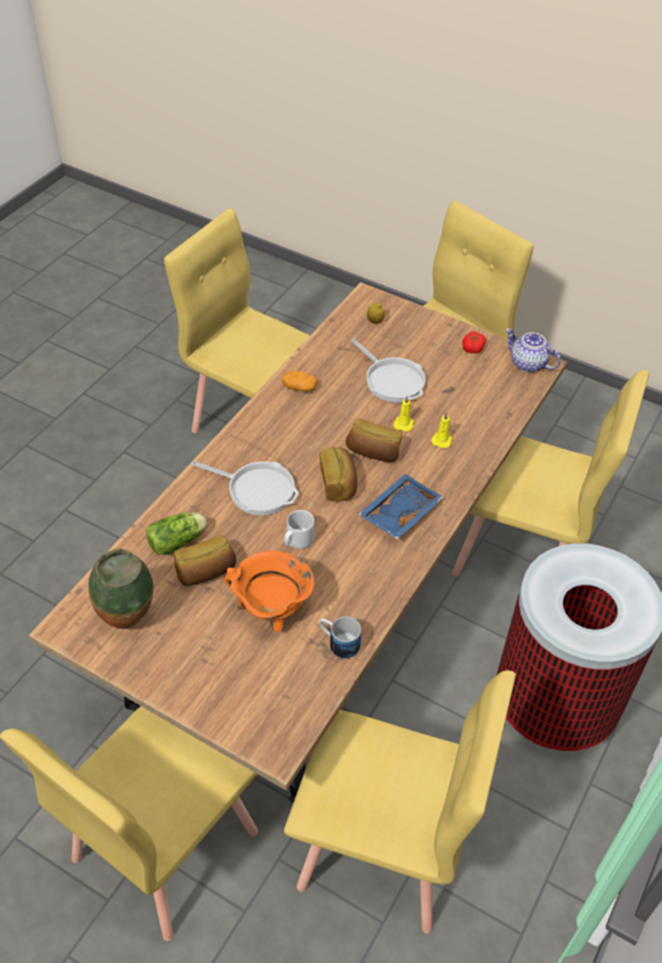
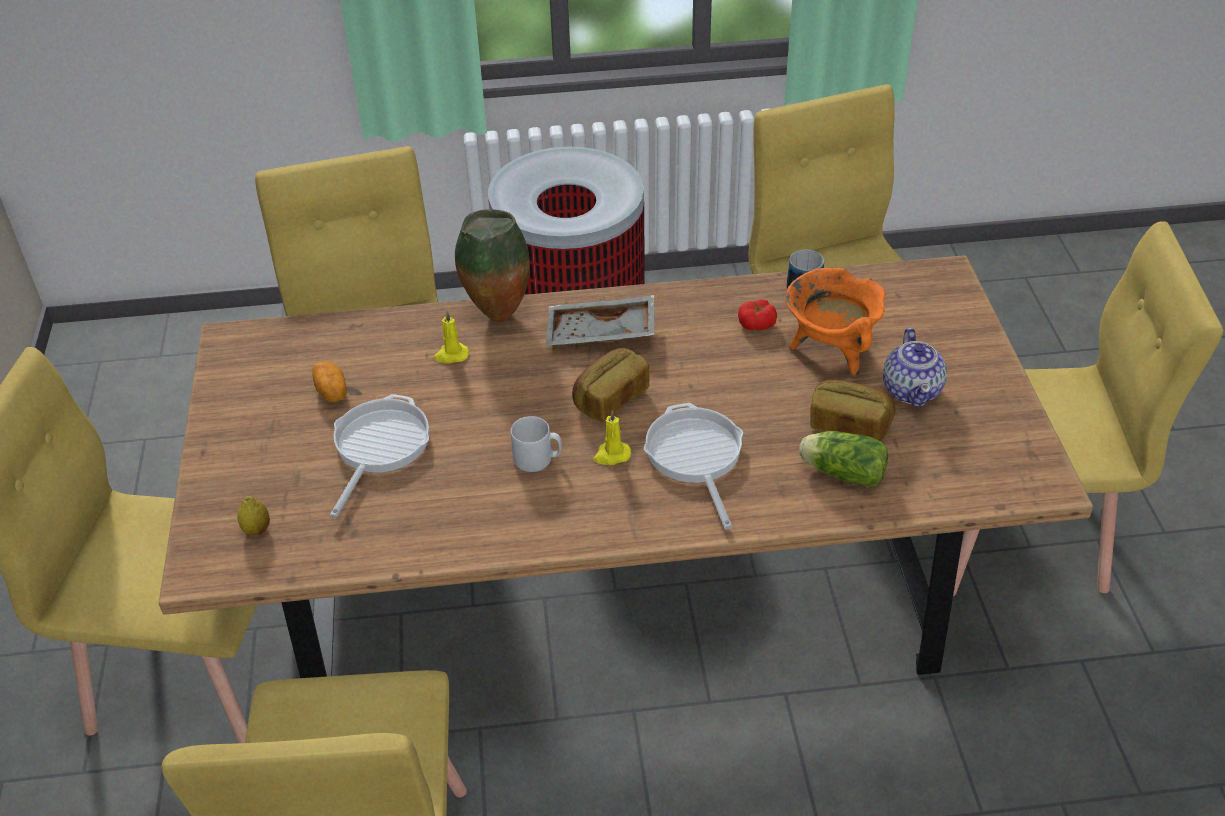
camera: 125 degrees left, 5 degrees down
(128, 620) = (975, 442): vase -> vase (496, 315)
(297, 541) = (726, 383): grey mug -> grey mug (538, 459)
(299, 387) = (479, 525): potato -> potato (331, 391)
(373, 452) = (529, 397): bread -> none
(399, 512) = (601, 334): blue tray -> grey tray
(404, 423) = (453, 397): yellow candle -> yellow candle (611, 455)
(472, 348) = (241, 408): tomato -> tomato (757, 324)
(528, 364) = (236, 349): teapot -> teapot (912, 390)

